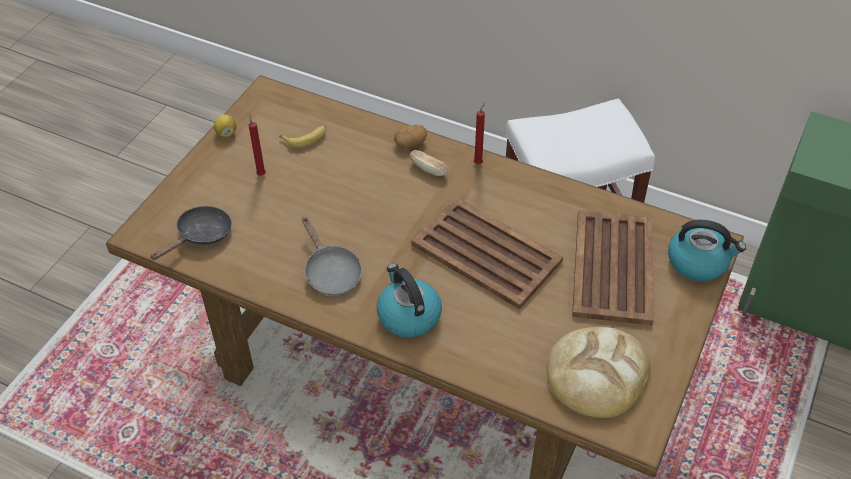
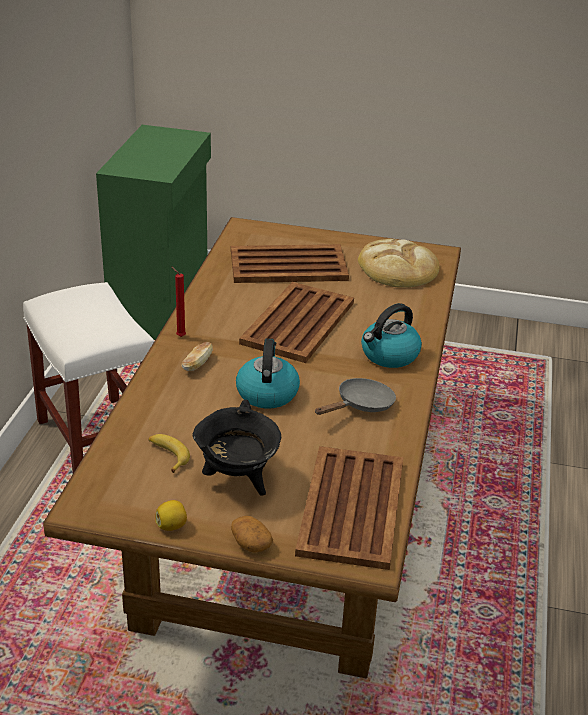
camera: 105 degrees left, 15 degrees down
(201, 235) = (352, 506): black frying pan -> brown tray
(261, 174) = (238, 479): red candle -> black cooking pot
(410, 142) = (158, 380): potato -> potato (250, 543)
(698, 262) = (267, 233): kettle -> kettle (267, 393)

